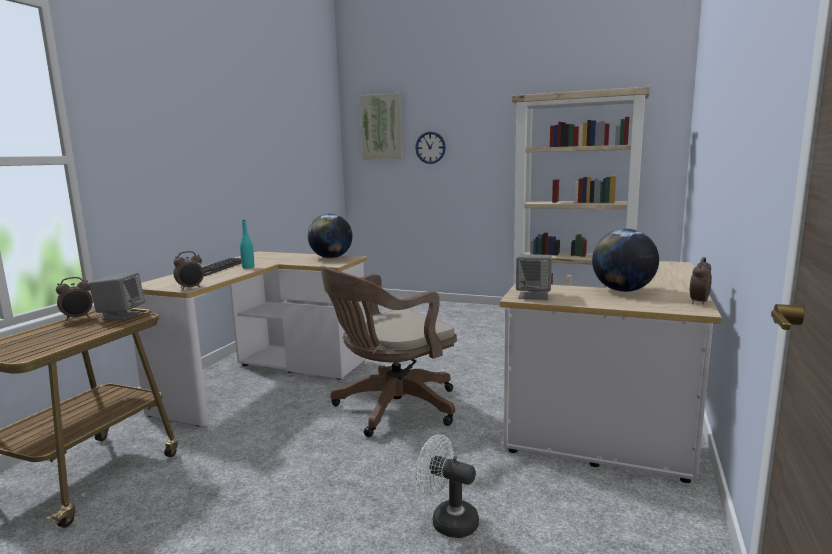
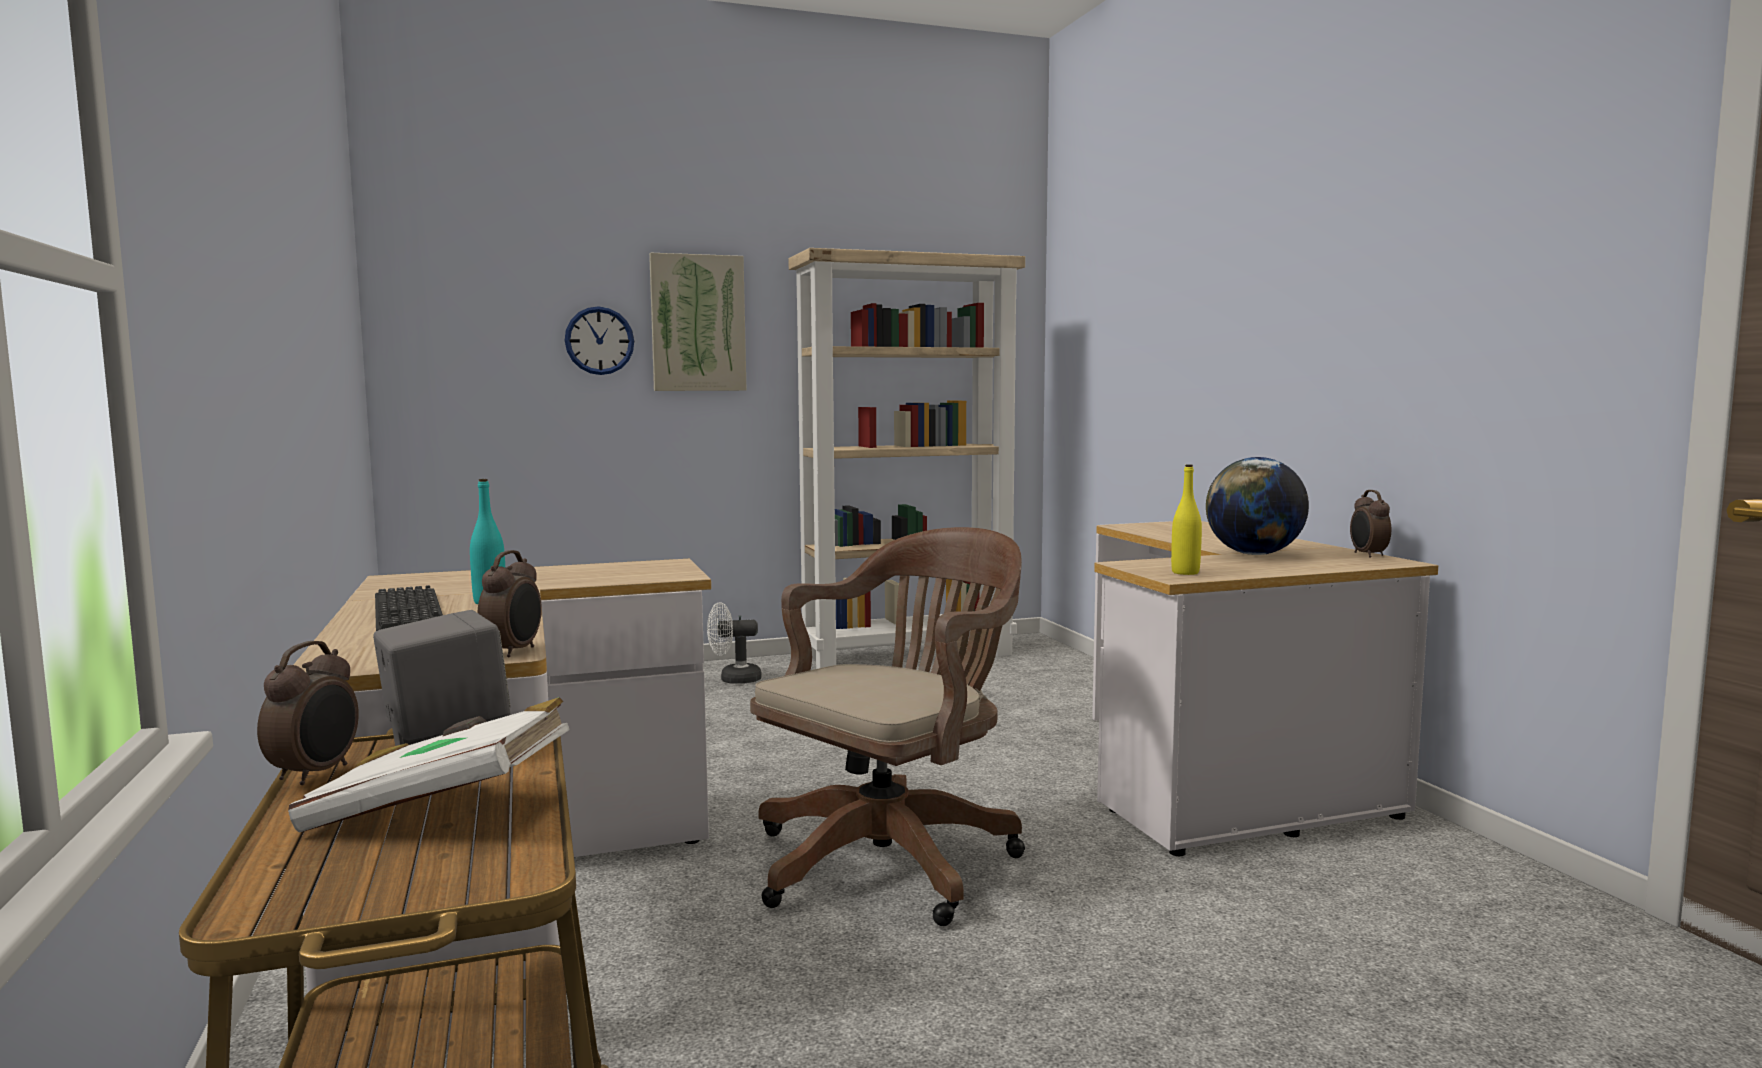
camera: 40 degrees left, 5 degrees down
(67, 335) = (441, 810): none -> white book
(331, 258) = (624, 567): globe -> none
(382, 127) = (477, 290): picture -> picture (698, 323)
(391, 408) = (893, 858): brown office chair -> brown office chair turned 150 degrees counterclockwise
(448, 521) = (1282, 974): white fan -> white fan (733, 679)
(533, 295) = (1185, 572): grey speaker -> yellow bottle

